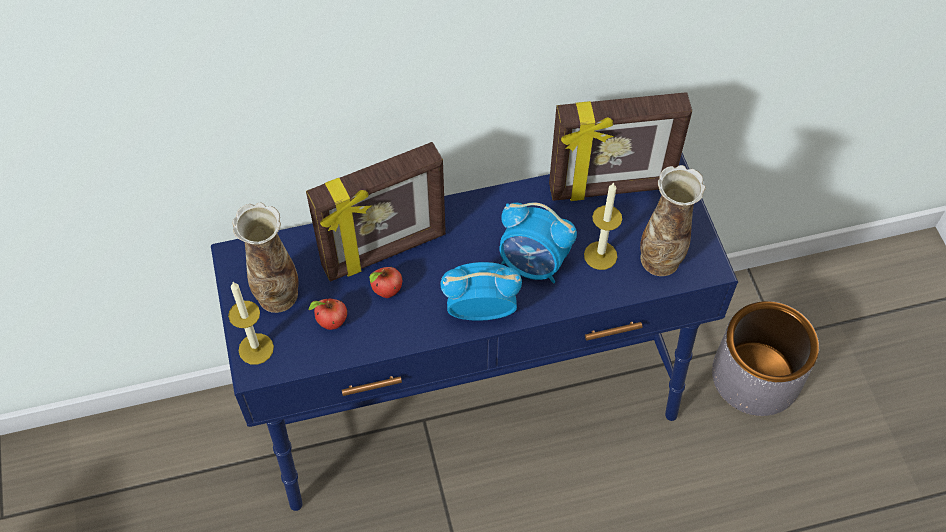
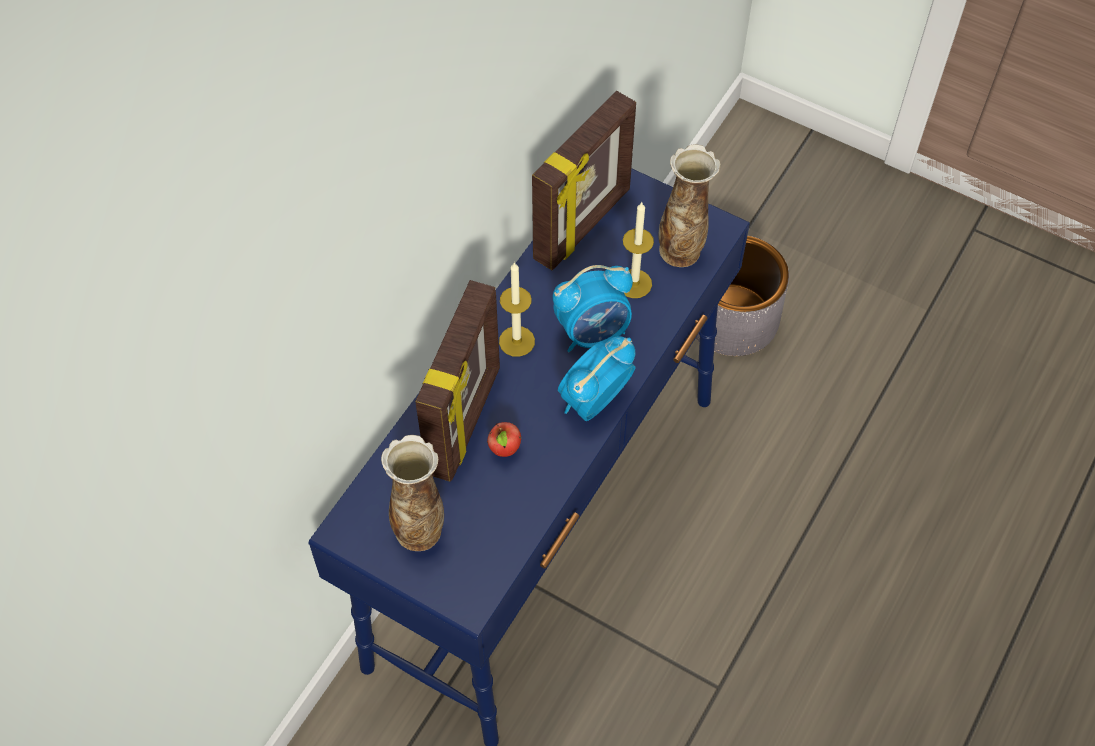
camera: 45 degrees left, 0 degrees up
(256, 349) = (452, 587): candle -> candle (517, 341)
(331, 323) = (490, 513): apple -> none

